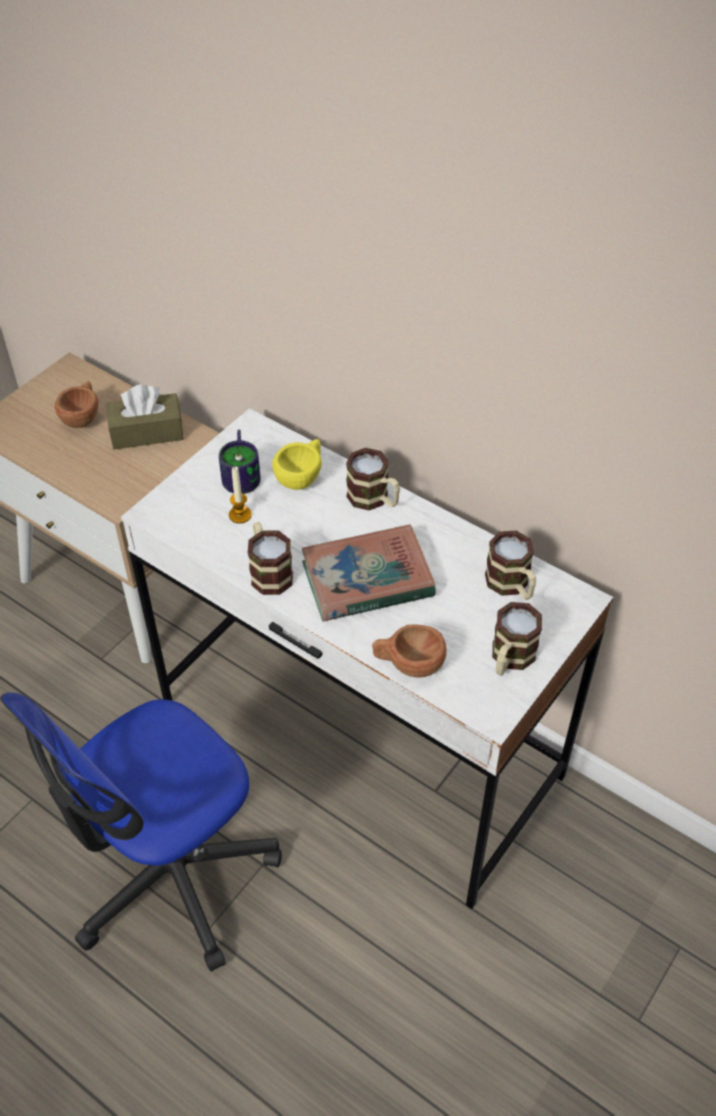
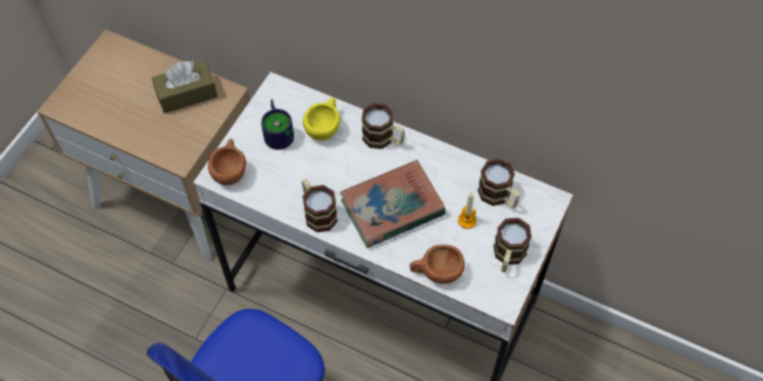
camera: 10 degrees left, 10 degrees up
(83, 417) = (132, 87): brown cup -> brown cup (230, 170)
(240, 515) = (285, 167): candle -> candle (467, 220)

